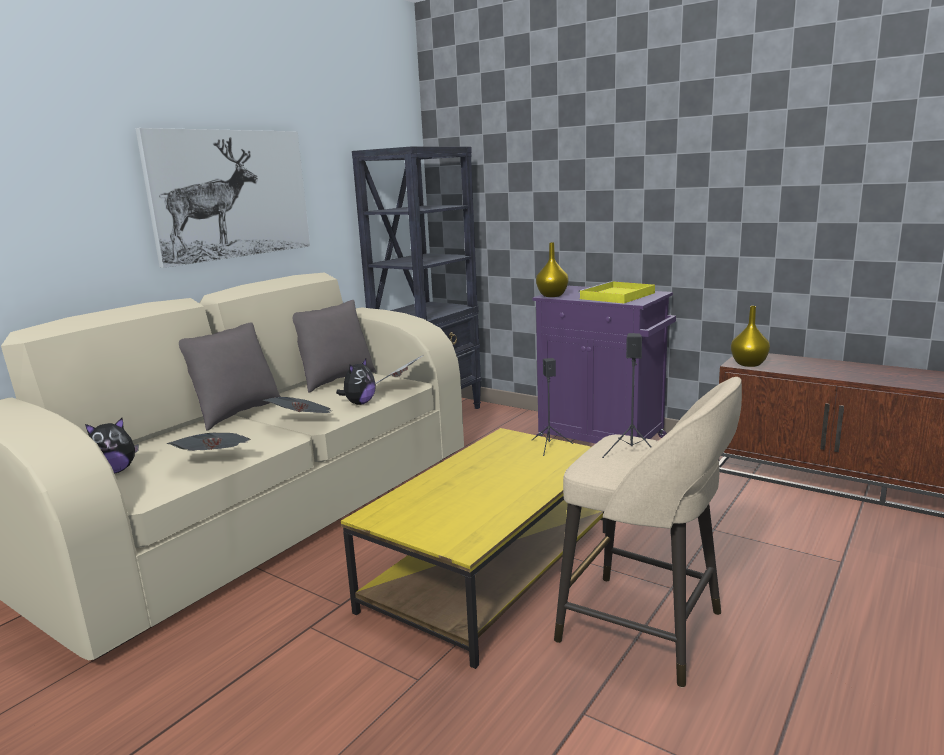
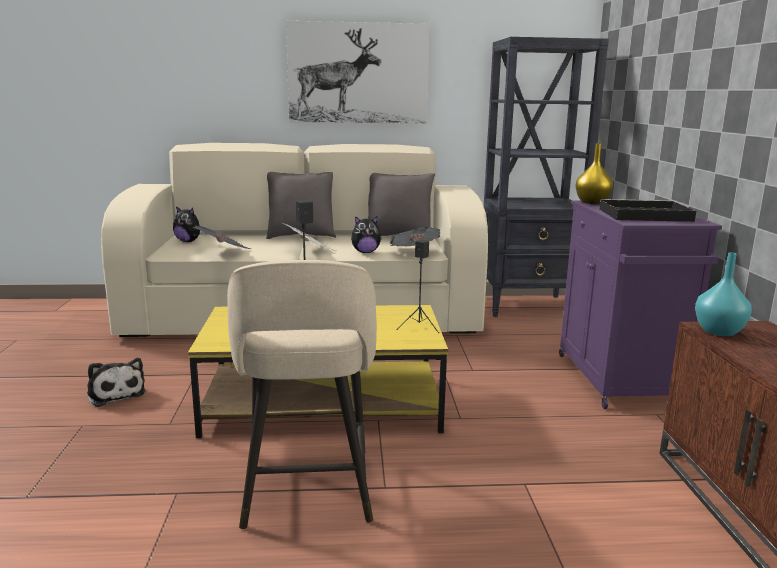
camera: 50 degrees right, 0 degrees up
(275, 706) = (115, 393): none -> plush toy
(617, 296) = (643, 215): yellow tray -> black tray
(749, 364) = (719, 332): yellow vase -> turquoise vase

